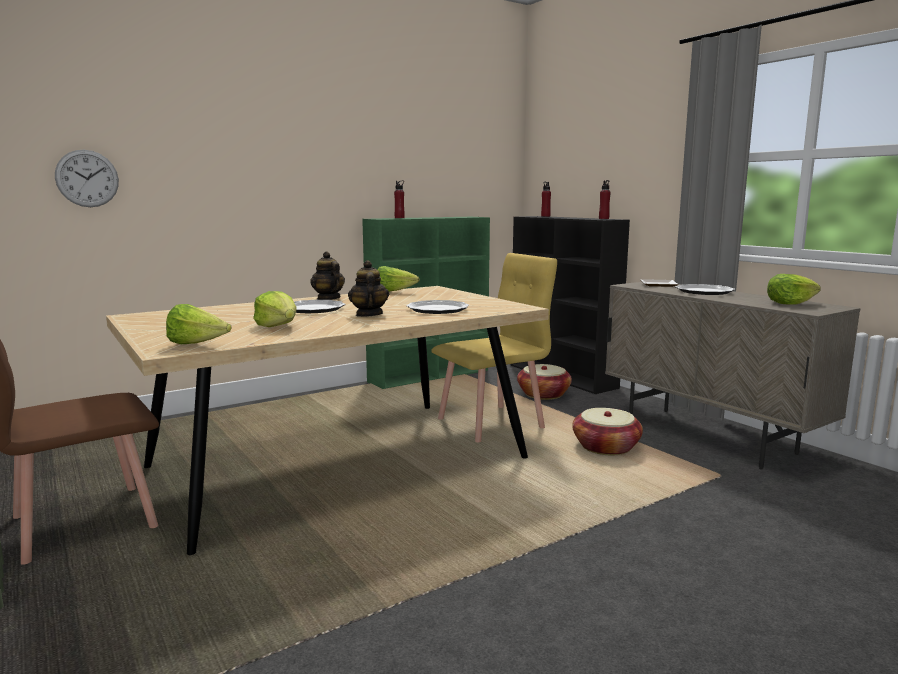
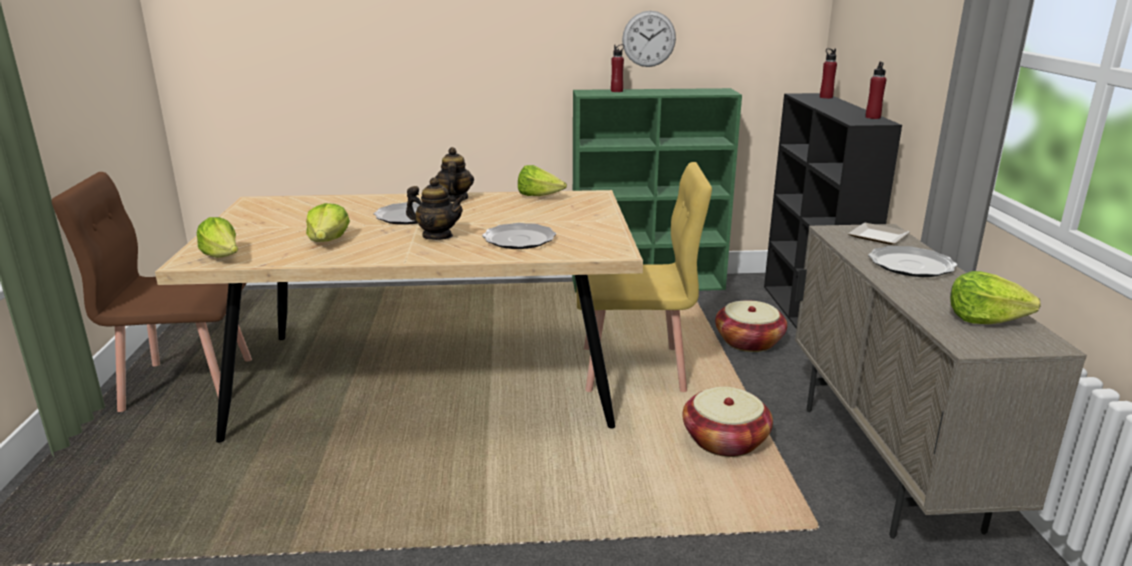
camera: 30 degrees right, 10 degrees up
(87, 178) = (276, 46): wall clock -> wall clock (649, 39)
(368, 315) = (437, 236): teapot -> teapot turned 90 degrees clockwise

